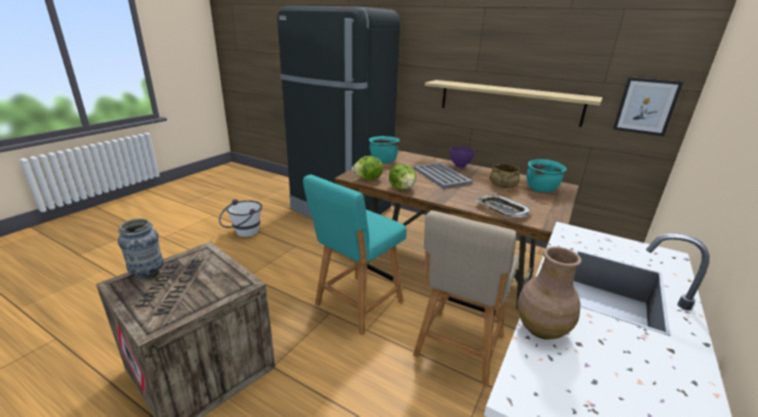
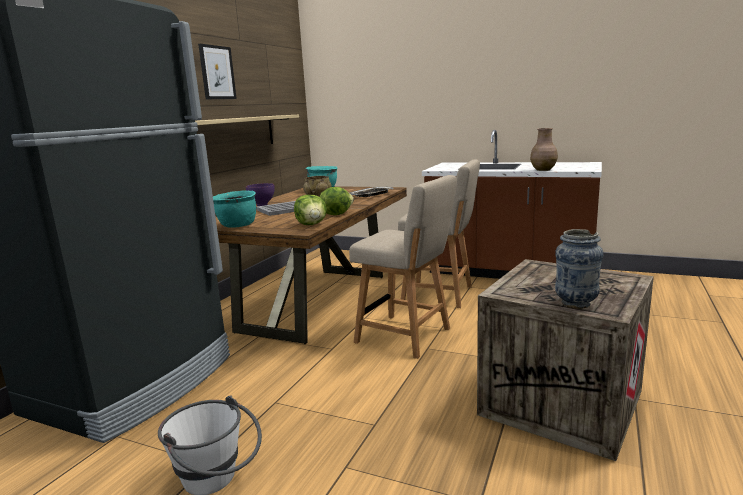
camera: 95 degrees left, 10 degrees down
(356, 305) = (407, 336): turquoise chair -> beige chair
(646, 106) = (293, 118): picture -> picture (217, 72)

